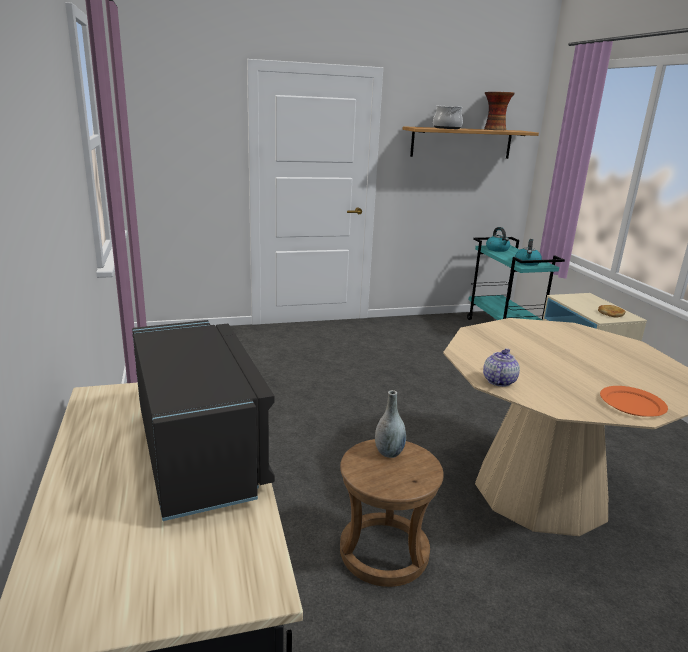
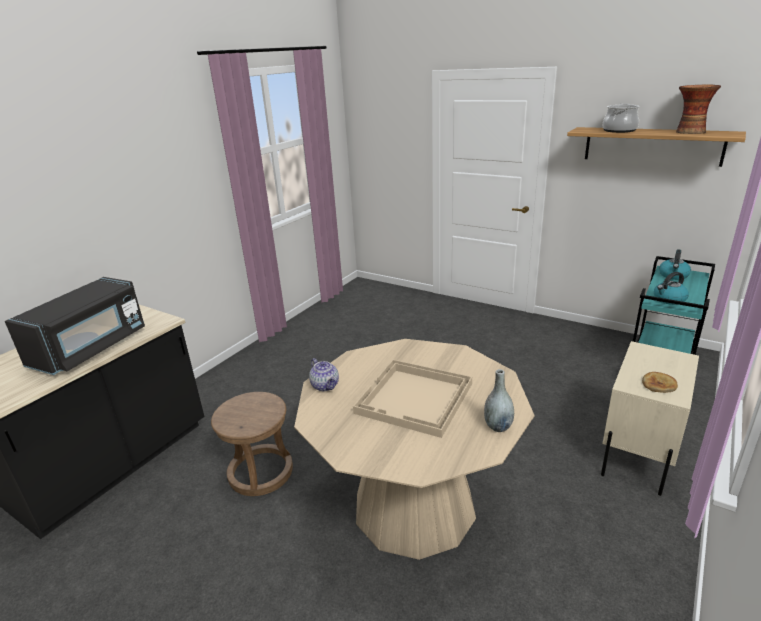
camera: 50 degrees right, 5 degrees up
(389, 453) = (262, 405): grey vase -> grey vase (498, 426)
(498, 381) = (325, 385): teapot -> teapot turned 75 degrees clockwise
(573, 361) = (415, 399): none -> beige tray
(632, 404) = (366, 448): orange plate -> none

